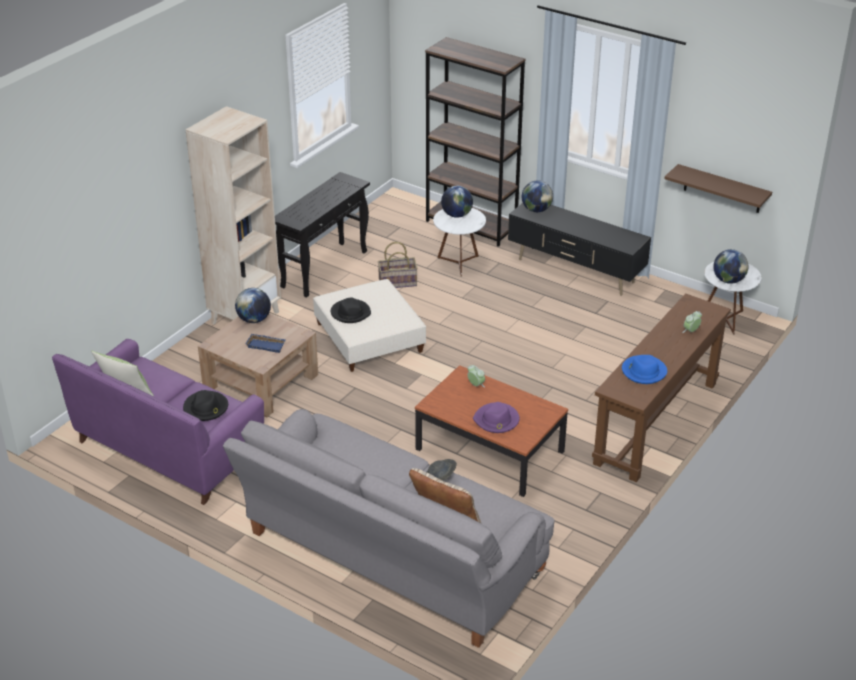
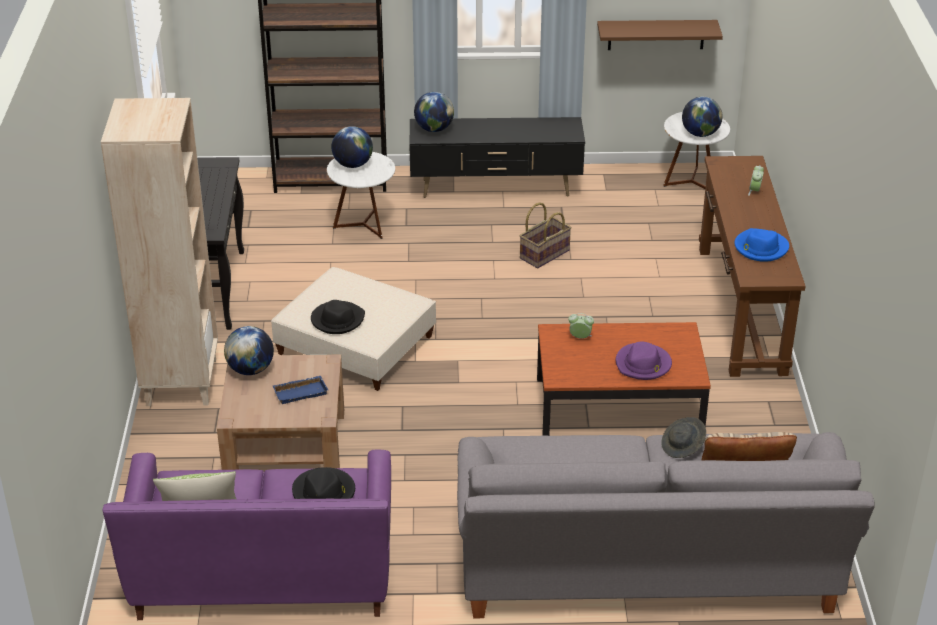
camera: 35 degrees left, 0 degrees up
(397, 282) = (318, 271): basket -> basket (544, 254)

